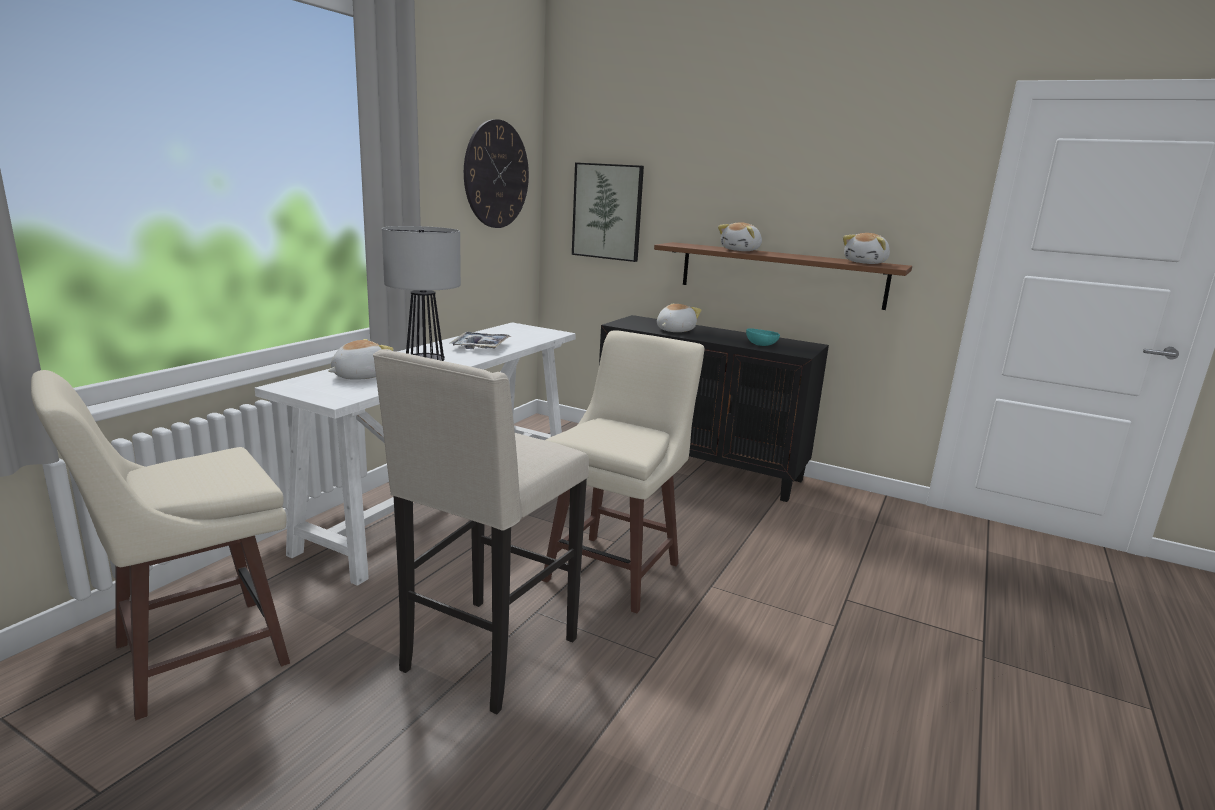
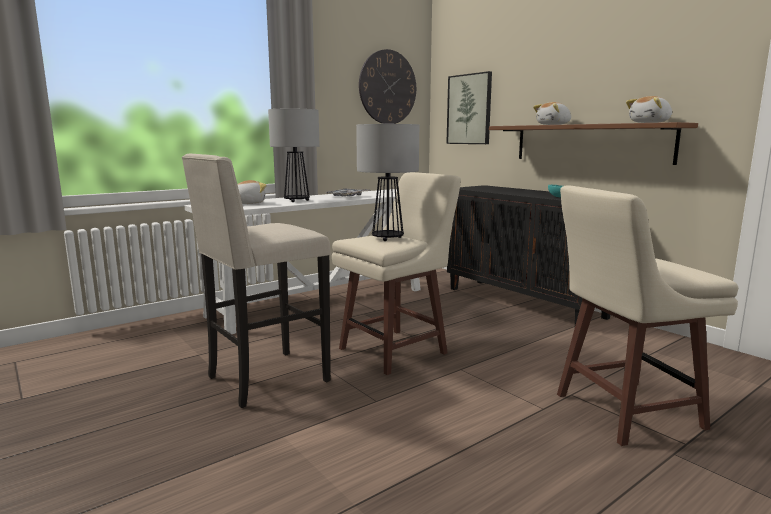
camera: 25 degrees right, 5 degrees down
(195, 656) = (116, 352): beige stool -> beige stool (623, 411)
(616, 431) = (387, 238): none -> table lamp
(674, 330) = (501, 190): plush toy -> none

